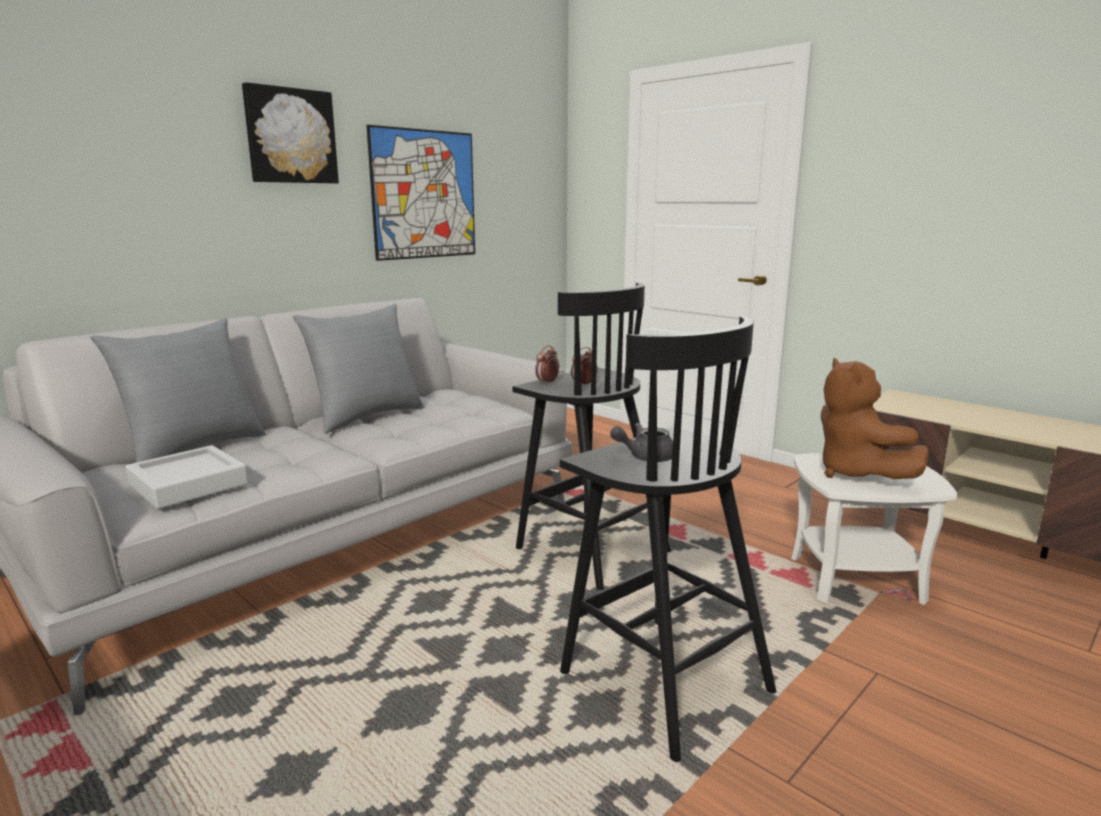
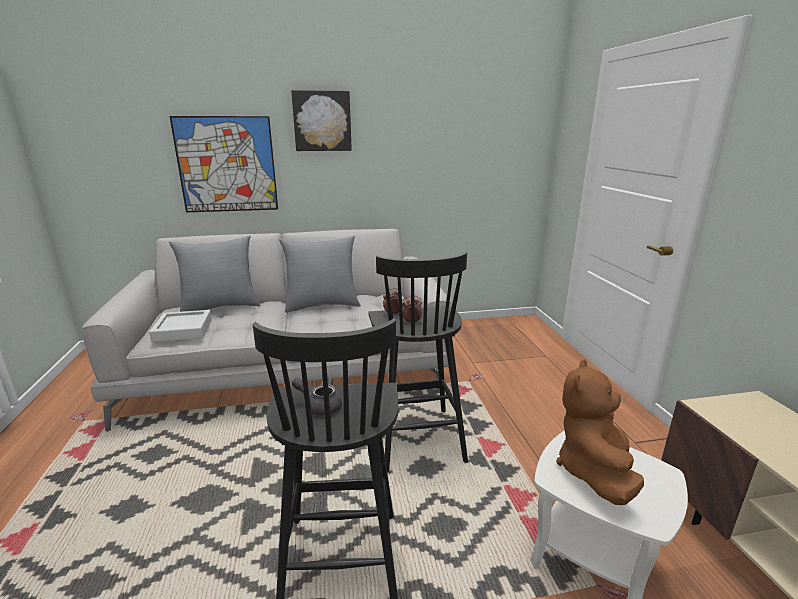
camera: 35 degrees right, 5 degrees up
(424, 194) = (419, 156): picture -> picture (227, 165)

